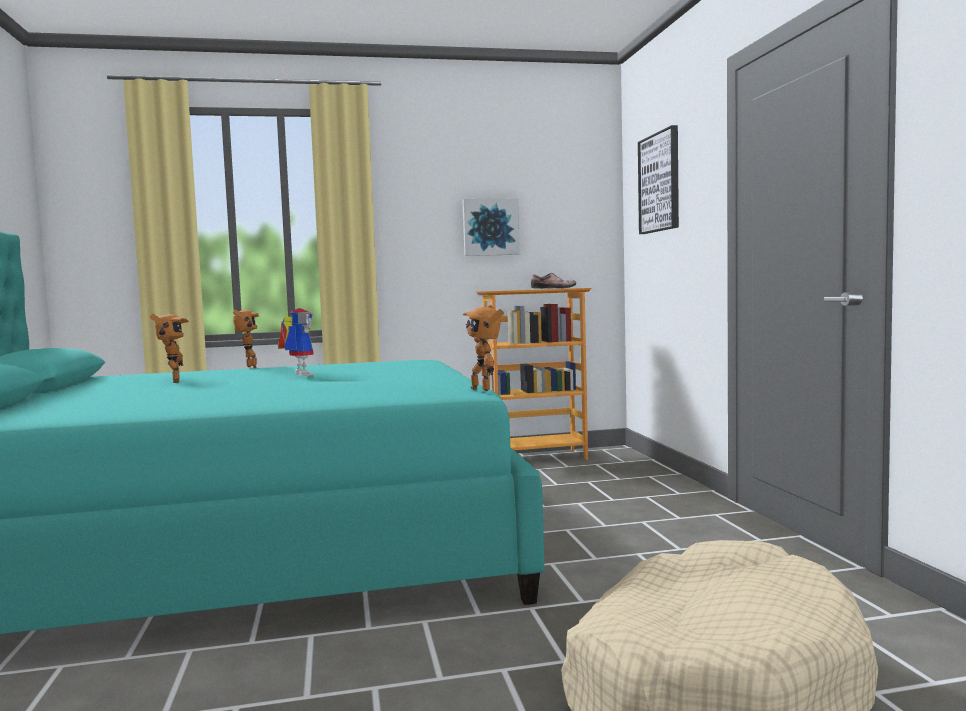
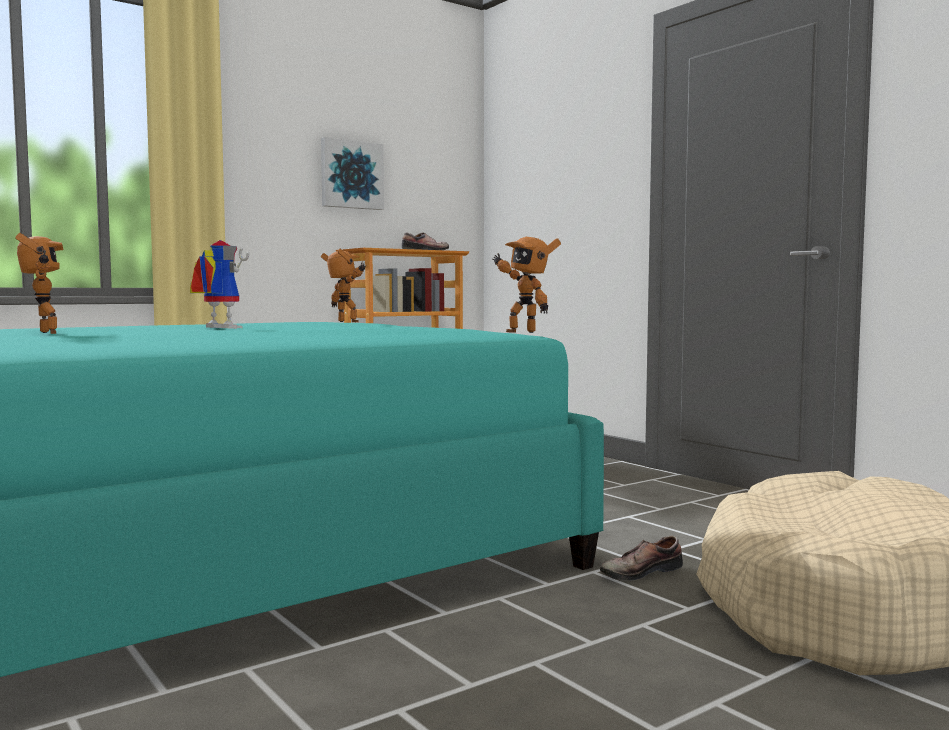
camera: 25 degrees left, 0 degrees up
(249, 367) = (101, 325): toy robot -> toy robot (346, 322)
(570, 614) = (638, 572): none -> shoe
(660, 182) = (547, 141): picture -> none

